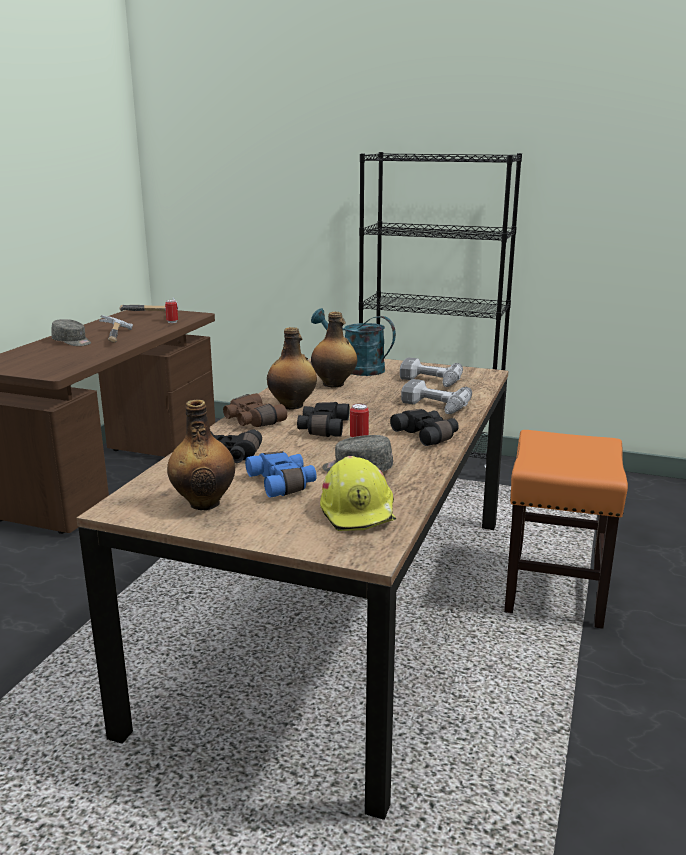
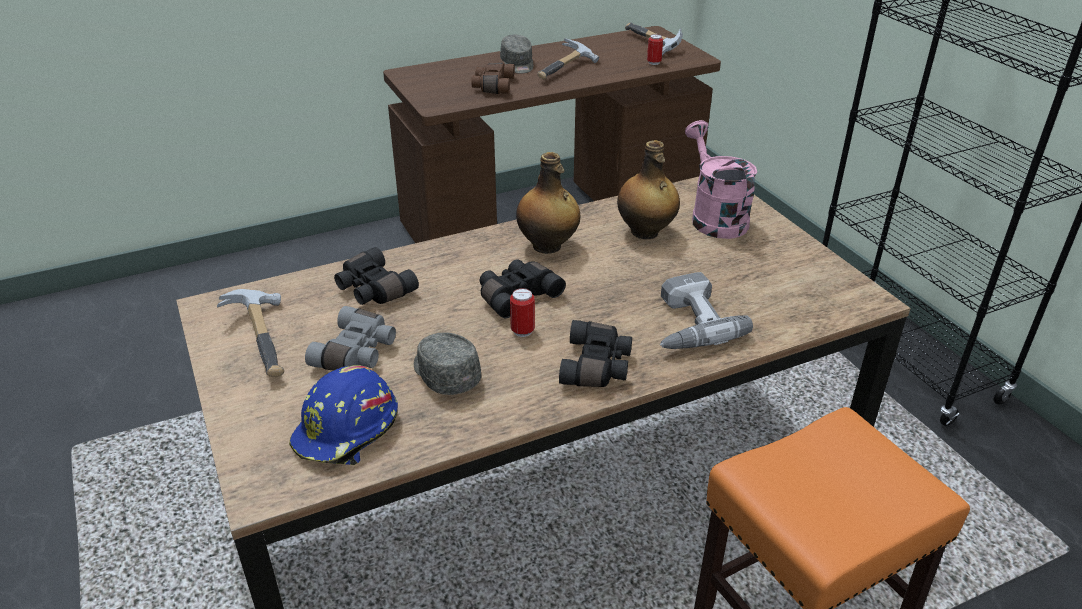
camera: 45 degrees right, 15 degrees up
(204, 502) = (268, 338): bottle -> hammer
(251, 421) = (475, 250): brown binoculars -> brown binoculars (492, 86)
(283, 483) = (357, 353): blue binoculars -> grey binoculars
(356, 368) = (714, 217): turquoise watering can -> pink watering can
(359, 511) = (348, 431): yellow hard hat -> blue hard hat
(429, 381) = (761, 279): power drill -> none

